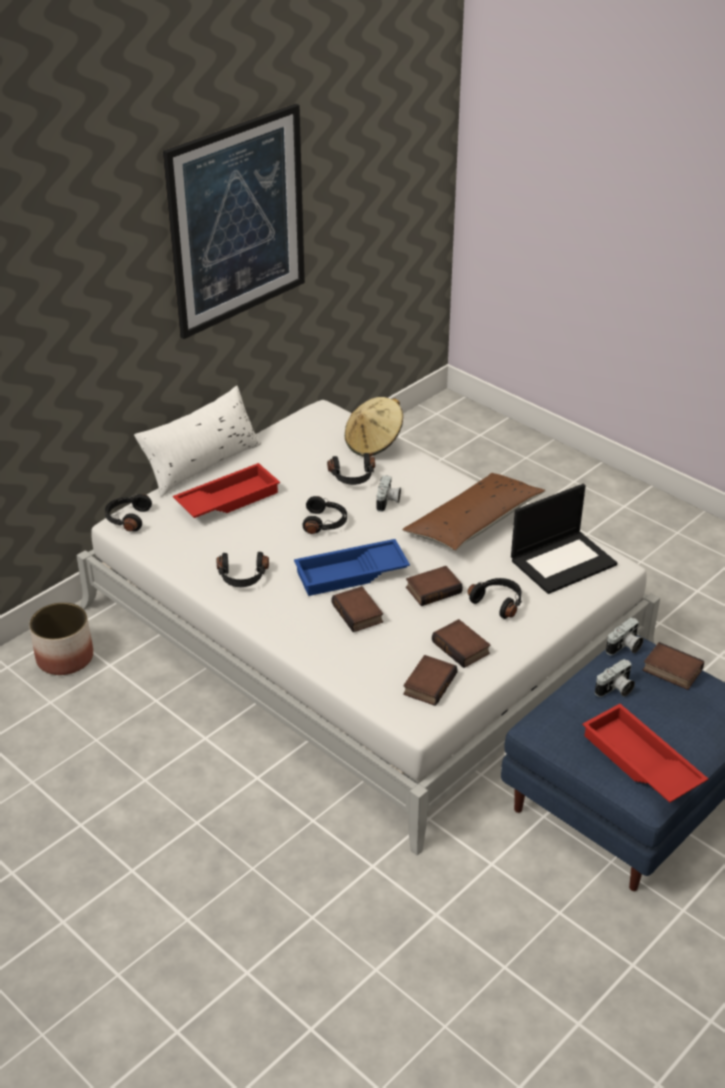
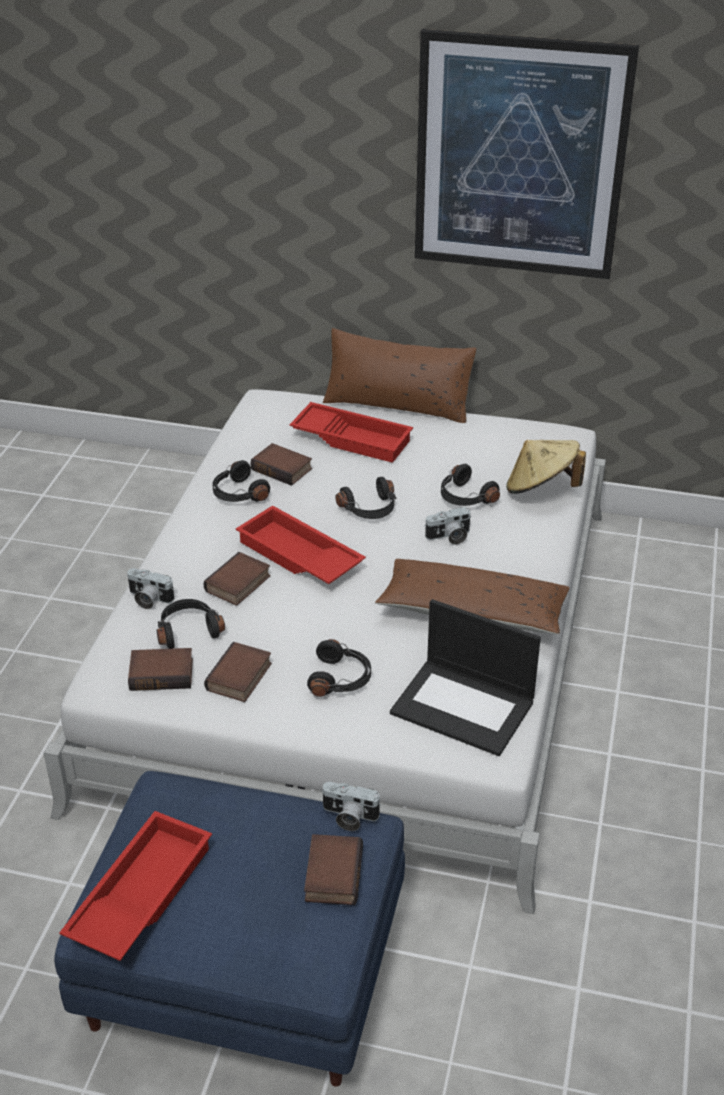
camera: 60 degrees right, 0 degrees up
(64, 657) = (171, 488): planter -> none
(127, 519) = (272, 399): black headphones -> black headphones (188, 630)
(202, 464) = (397, 404): white pillow -> brown pillow
(351, 574) = (297, 556): blue tray -> red tray
(433, 589) = (322, 621): book -> book (283, 469)
(615, 689) = (259, 831): camera -> camera (148, 599)

